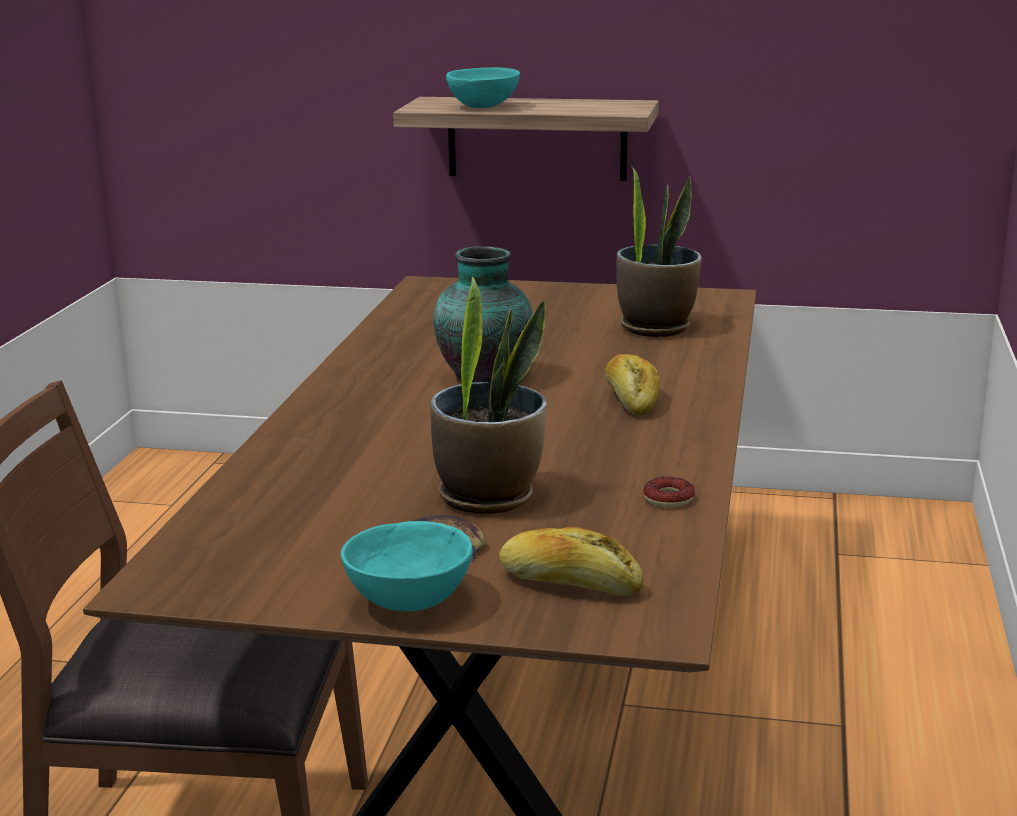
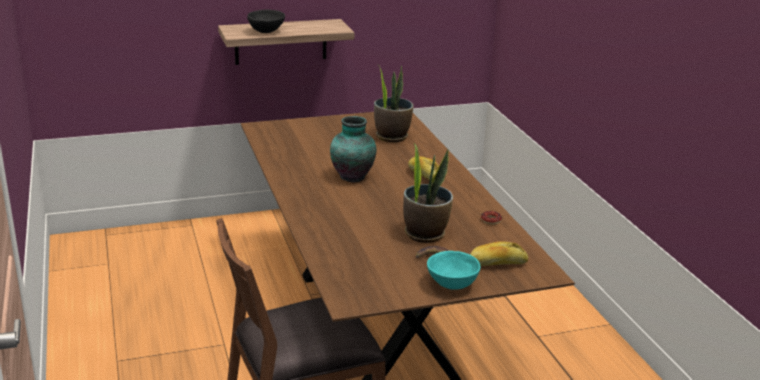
camera: 30 degrees left, 5 degrees up
(484, 107) = (267, 31): turquoise bowl -> black bowl

